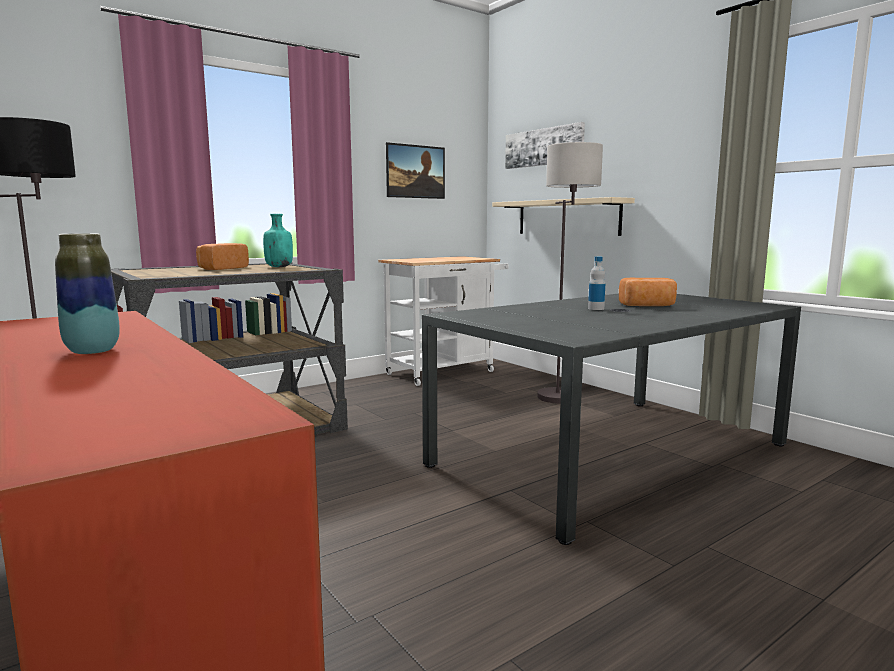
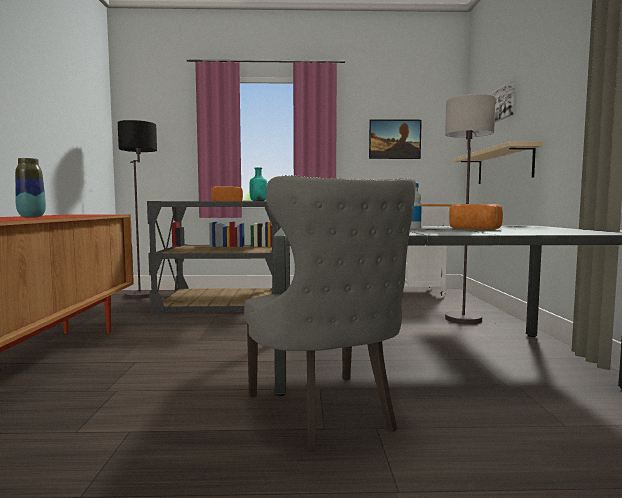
camera: 35 degrees right, 5 degrees down
(642, 546) = (327, 412): none -> grey chair

